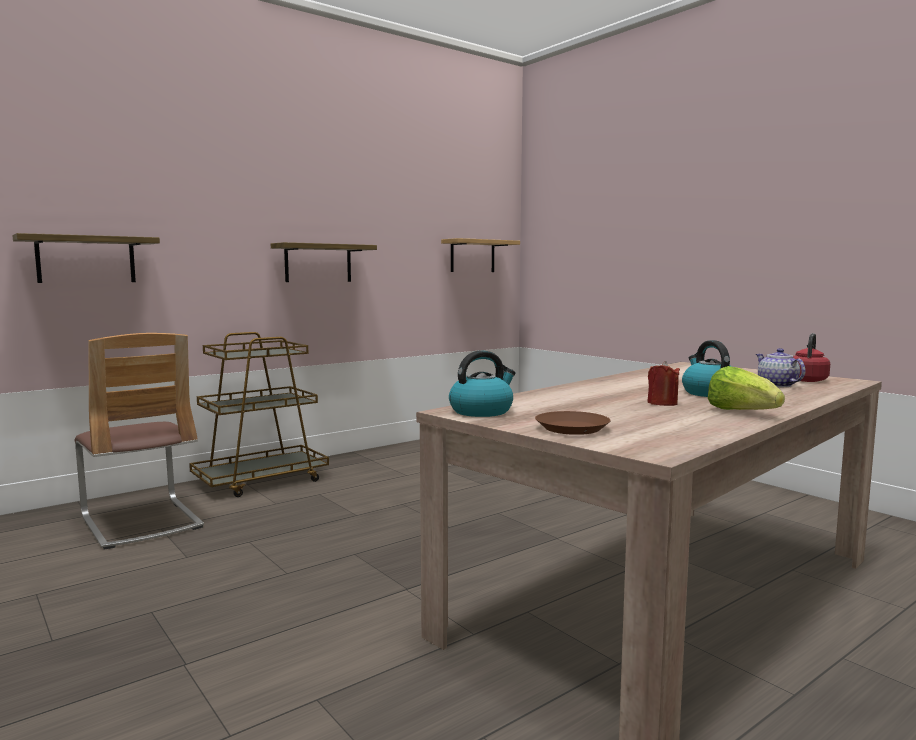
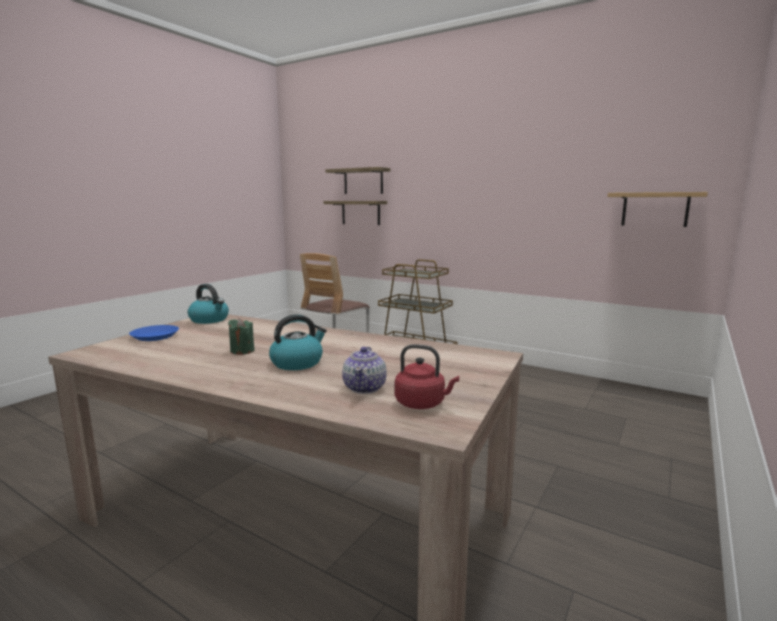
camera: 70 degrees right, 5 degrees up
(318, 263) = (485, 215): shelf -> shelf (363, 181)
(571, 428) = (155, 336): brown plate -> blue plate
(662, 403) = (242, 351): red candle -> green candle
(741, 412) = (204, 371): lettuce -> none
(777, 385) = (365, 388): teapot -> teapot turned 135 degrees clockwise

